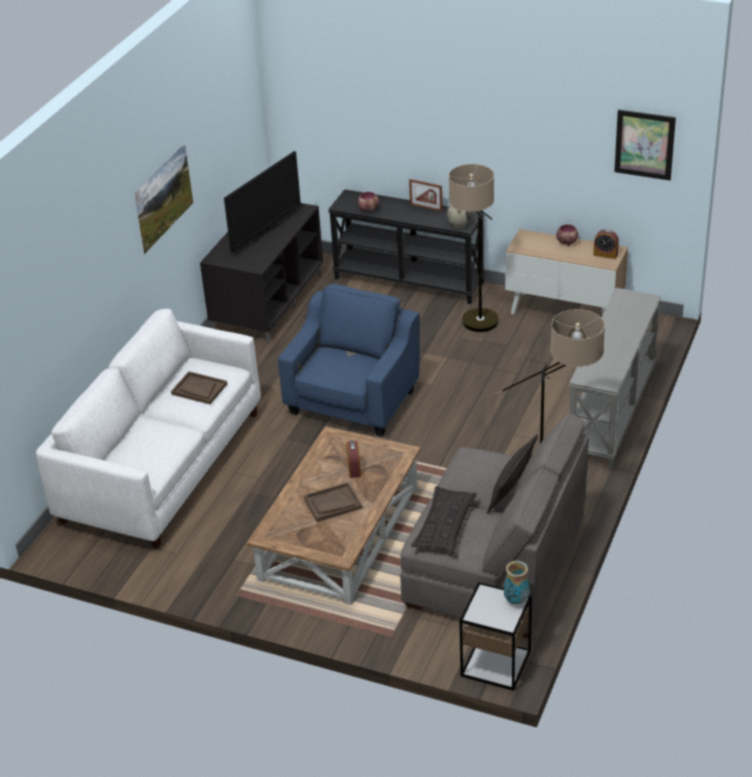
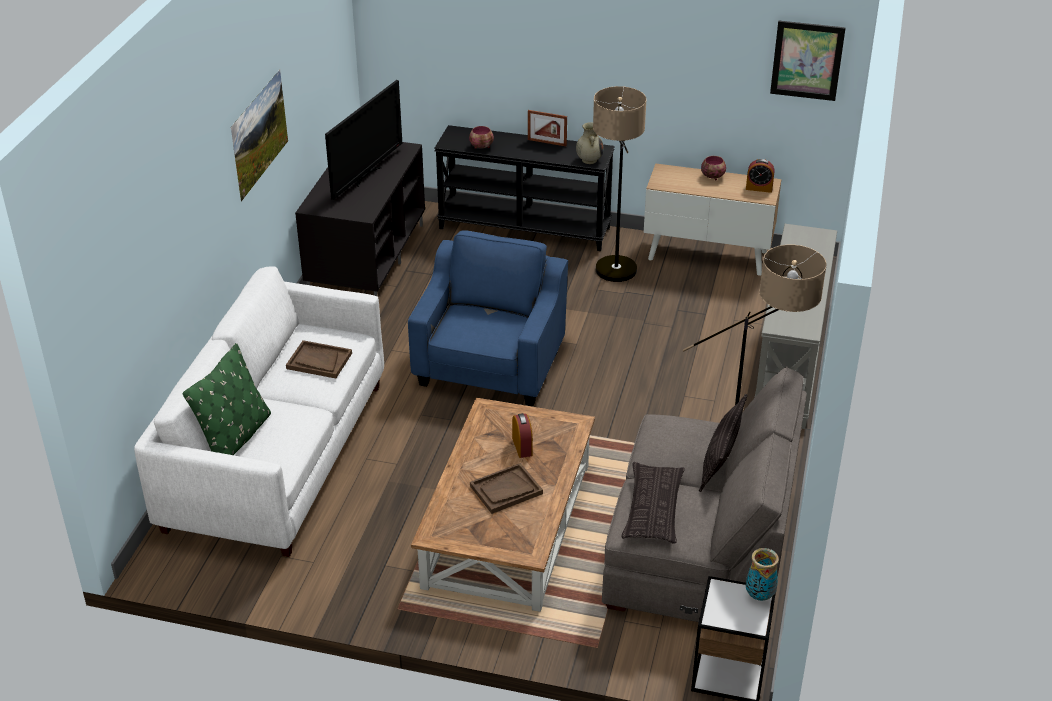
camera: 10 degrees left, 0 degrees up
(120, 448) = (235, 438): none -> green pillow

